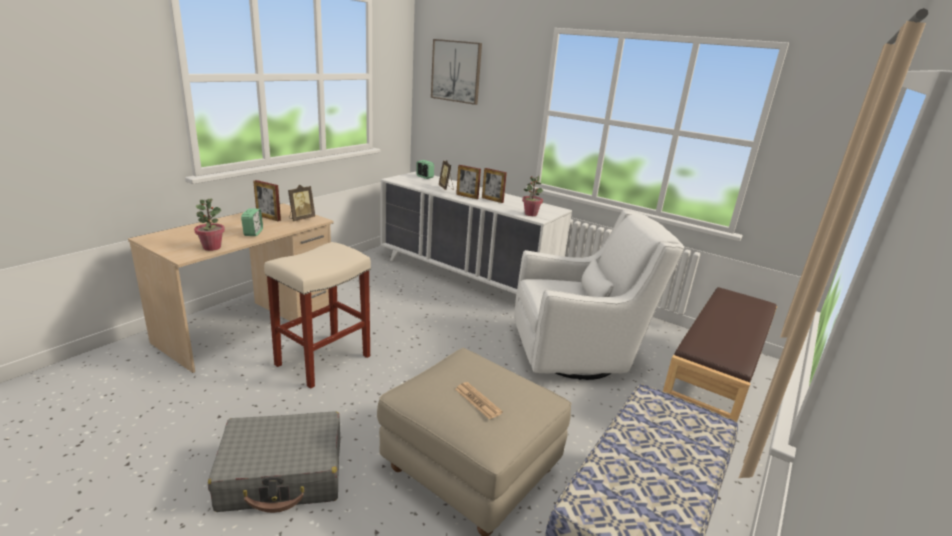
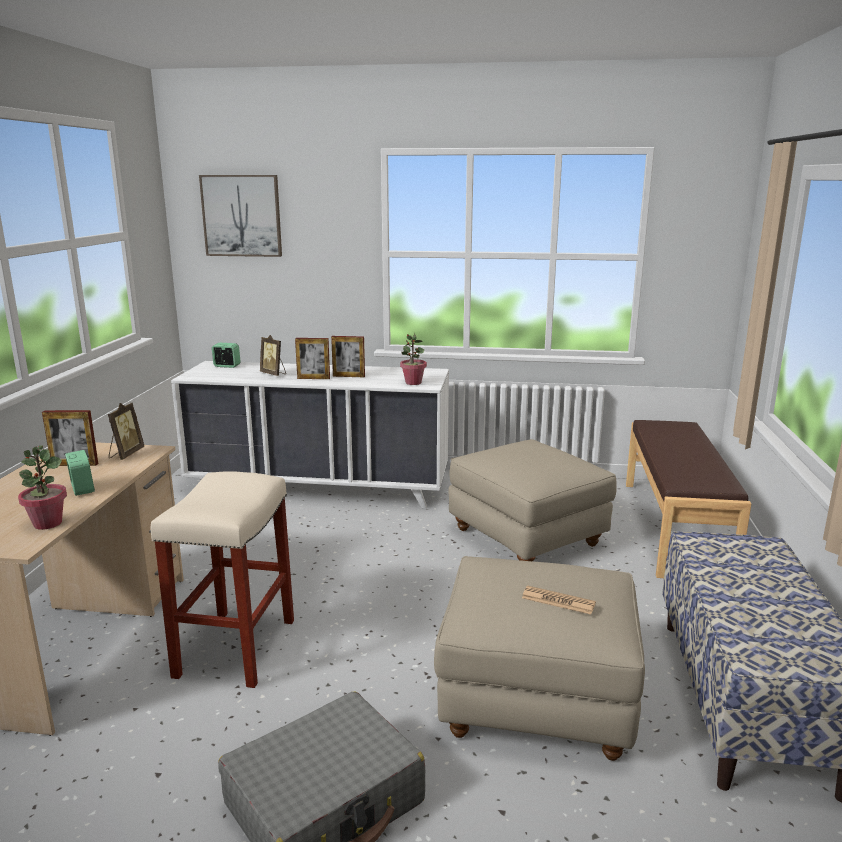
camera: 25 degrees left, 5 degrees down
(578, 355) = (527, 538): white armchair -> beige ottoman

